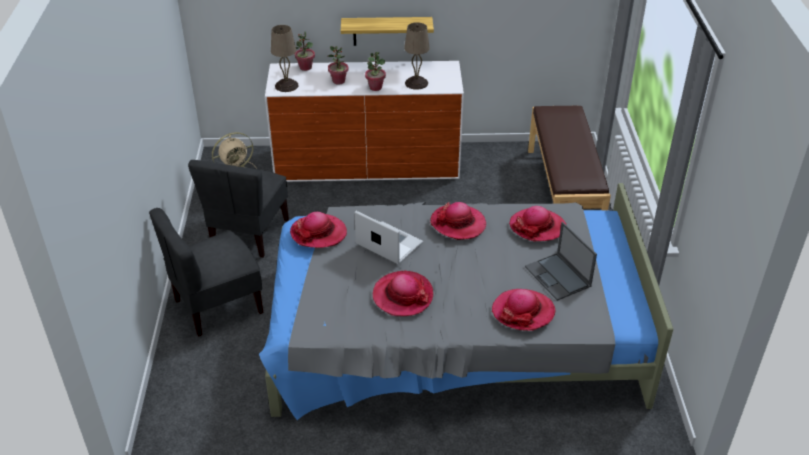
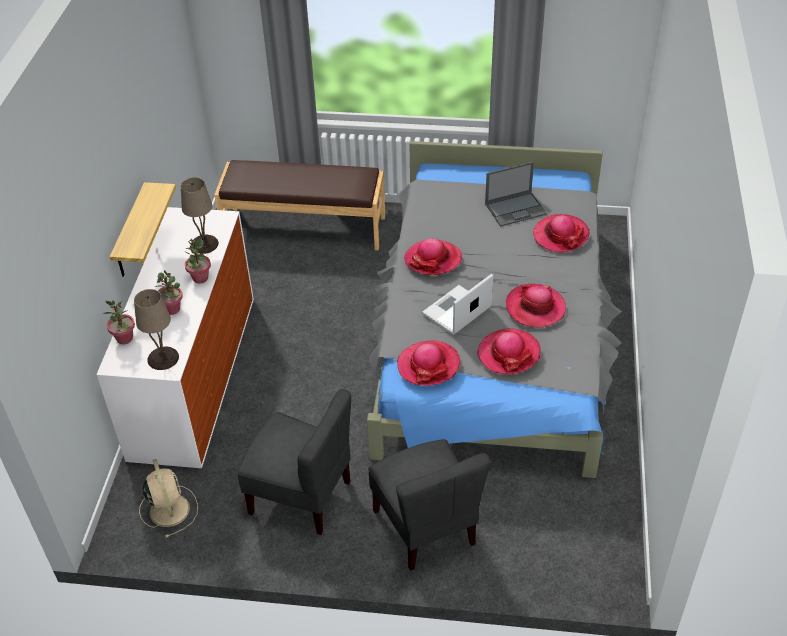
camera: 80 degrees left, 5 degrees up
(537, 227) = (445, 210): hat -> hat (508, 353)

